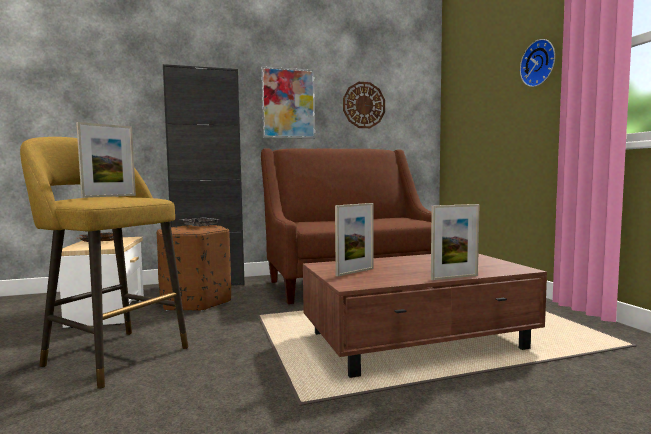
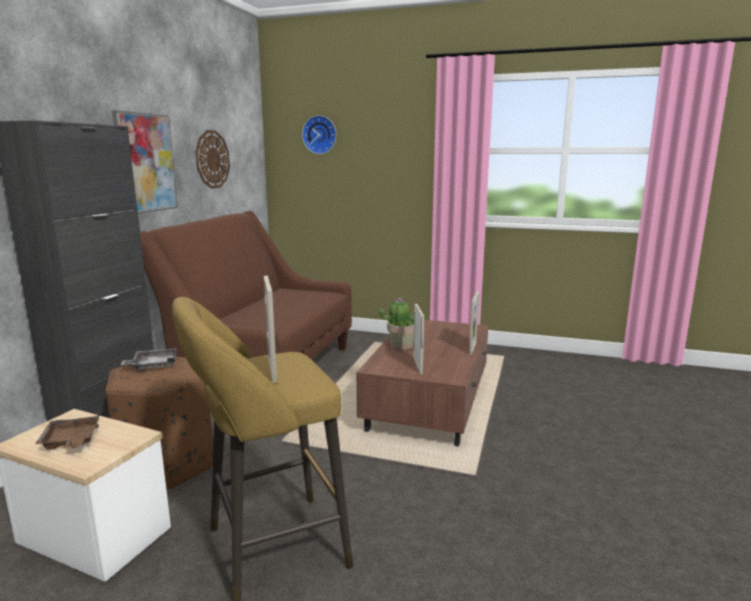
camera: 55 degrees left, 10 degrees up
(392, 261) = (401, 345): none -> potted plant
(539, 63) = (401, 144): wall clock -> wall clock (320, 135)

